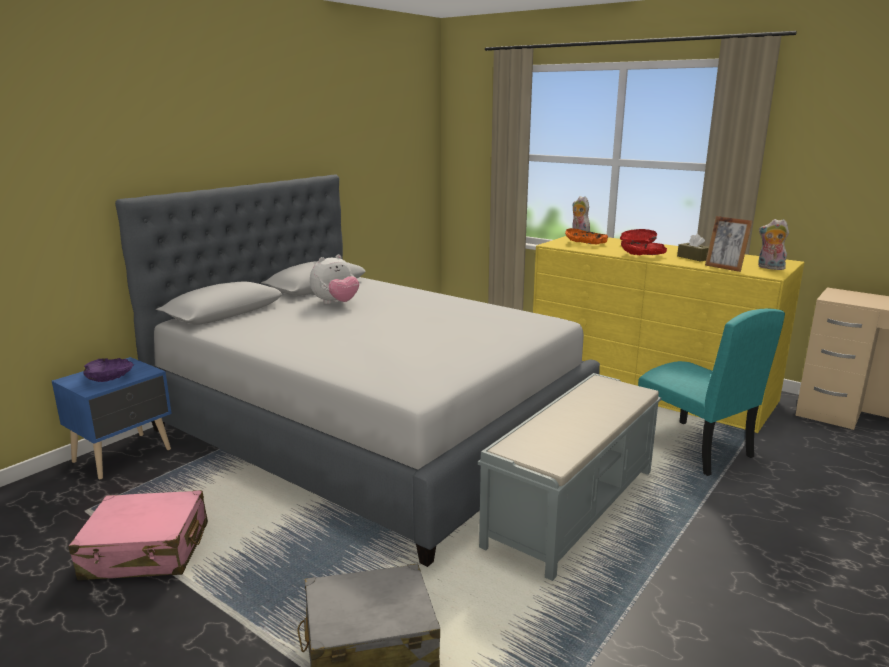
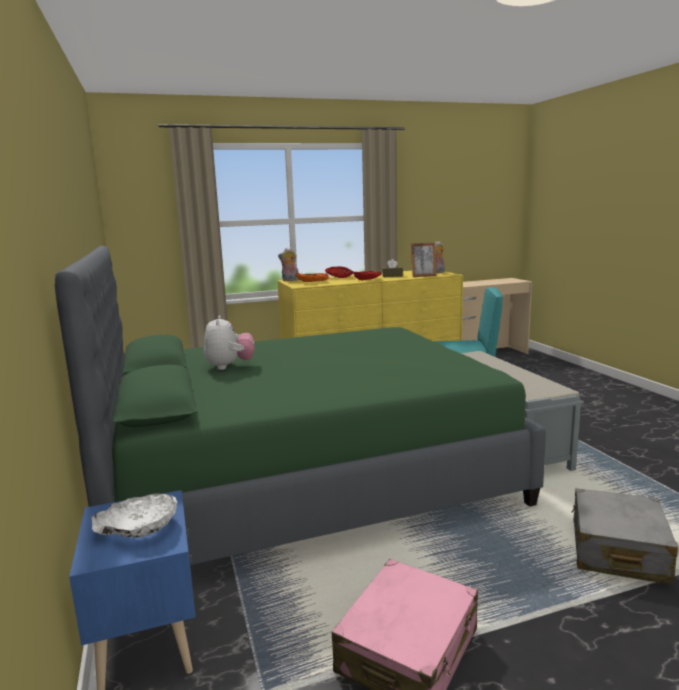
camera: 55 degrees left, 5 degrees down
(109, 377) = (139, 527): purple bowl -> white bowl
(371, 430) = (304, 475): grey bed -> green bed

